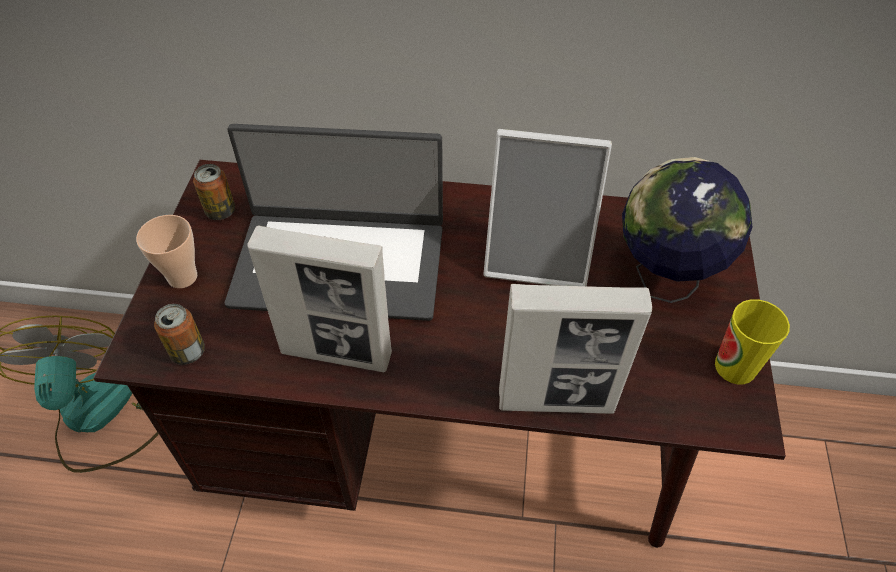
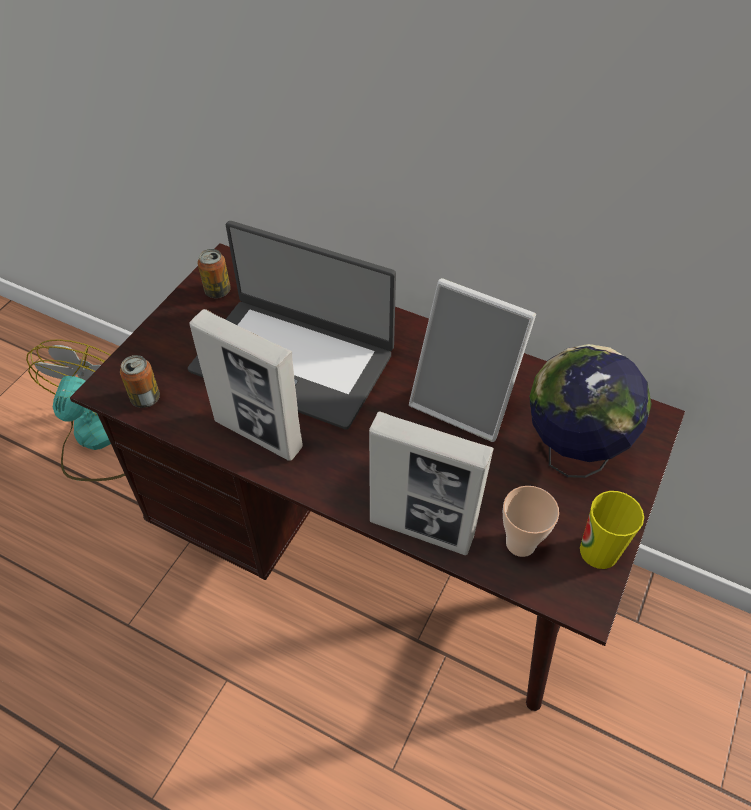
camera: 20 degrees right, 0 degrees up
(182, 277) = (166, 337): cup -> cup (520, 543)

